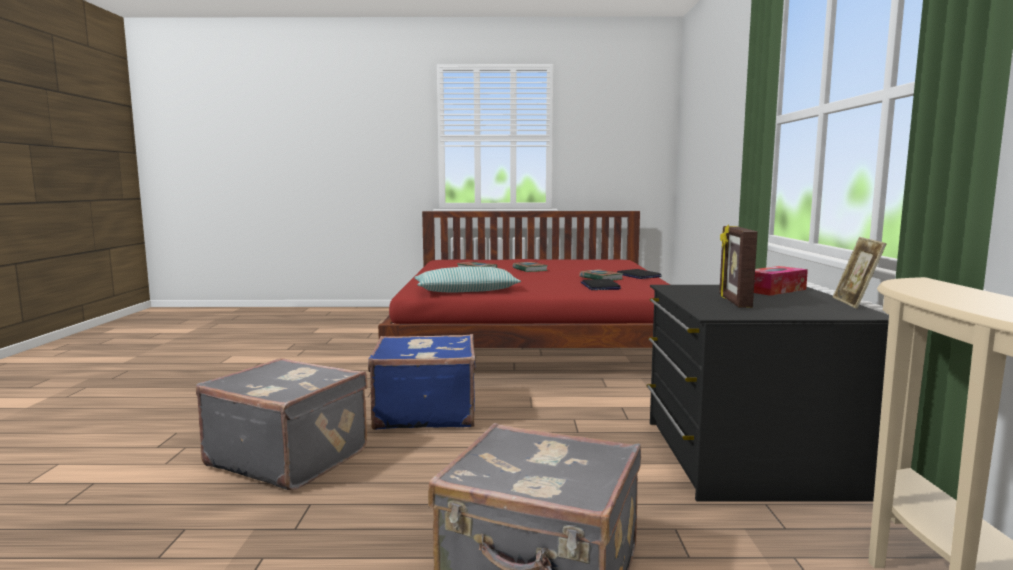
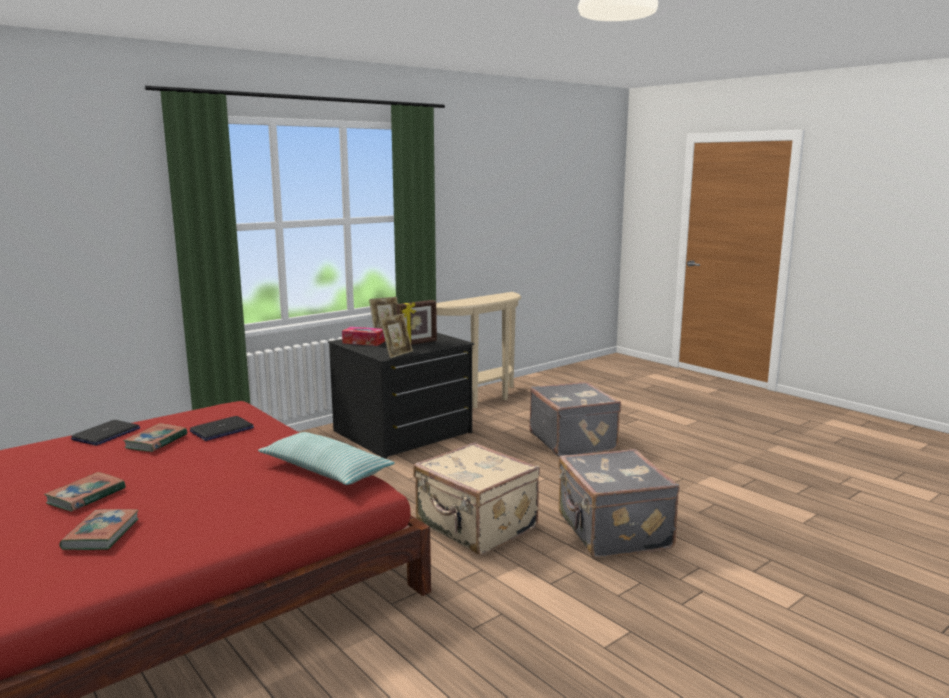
camera: 130 degrees left, 5 degrees up
(425, 413) = (475, 527): blue suitcase -> beige suitcase
(678, 290) = (397, 354): none -> picture frame

